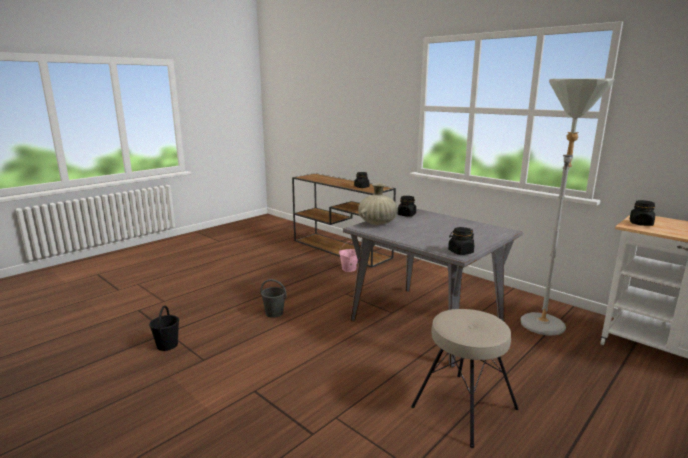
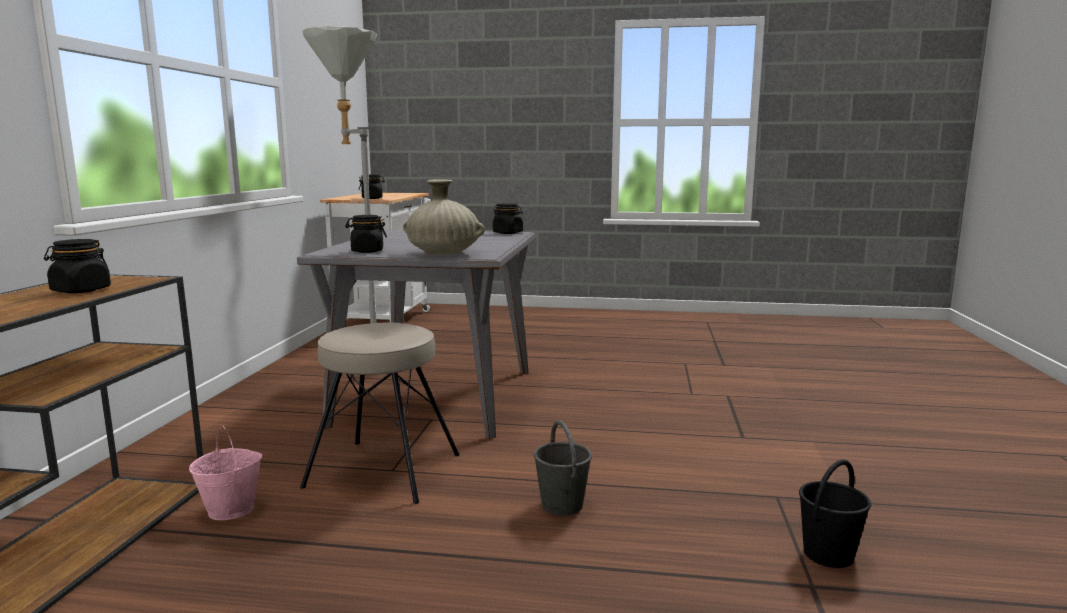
camera: 125 degrees left, 5 degrees down
(463, 407) = (585, 361): beige stool -> beige stool (383, 471)

